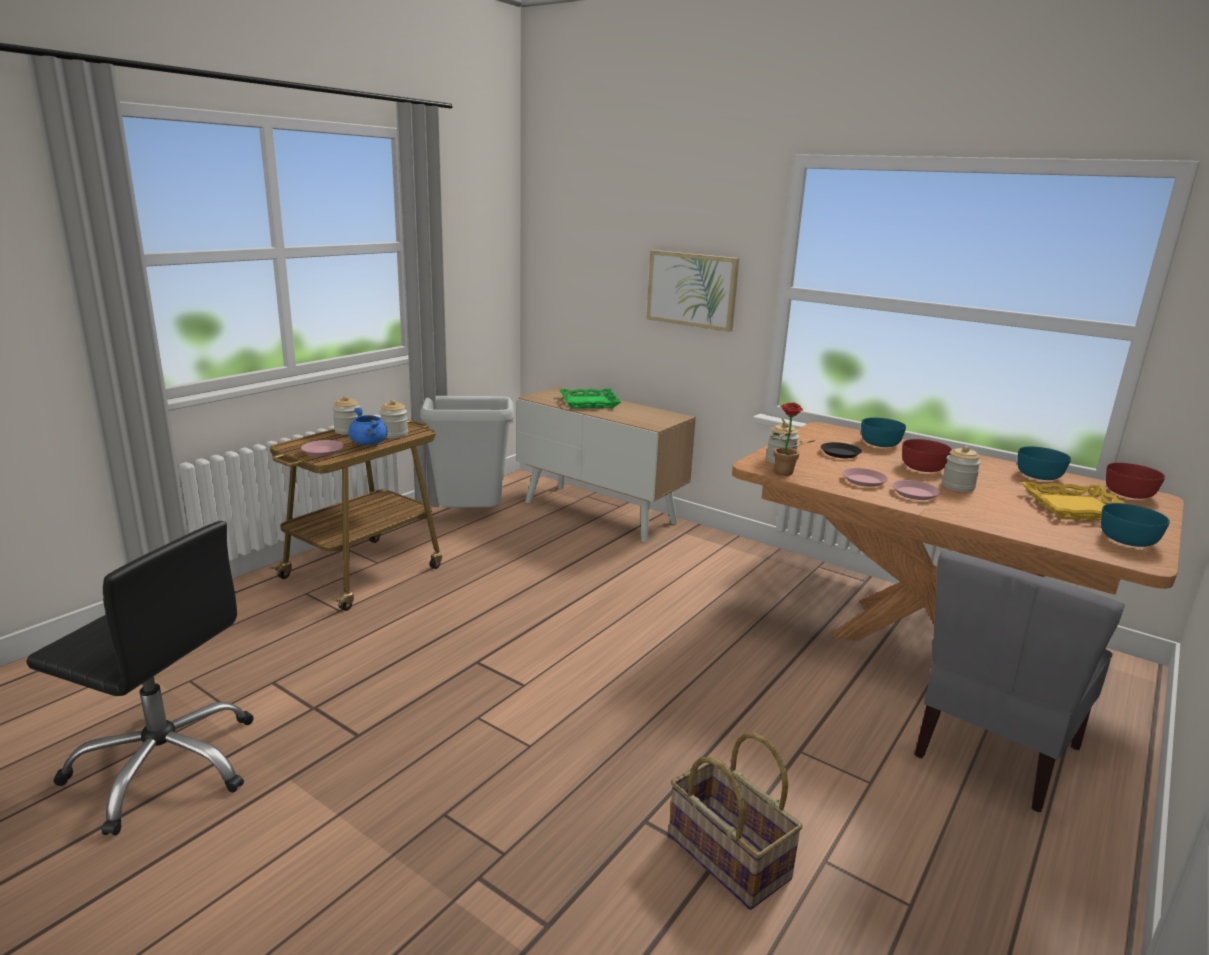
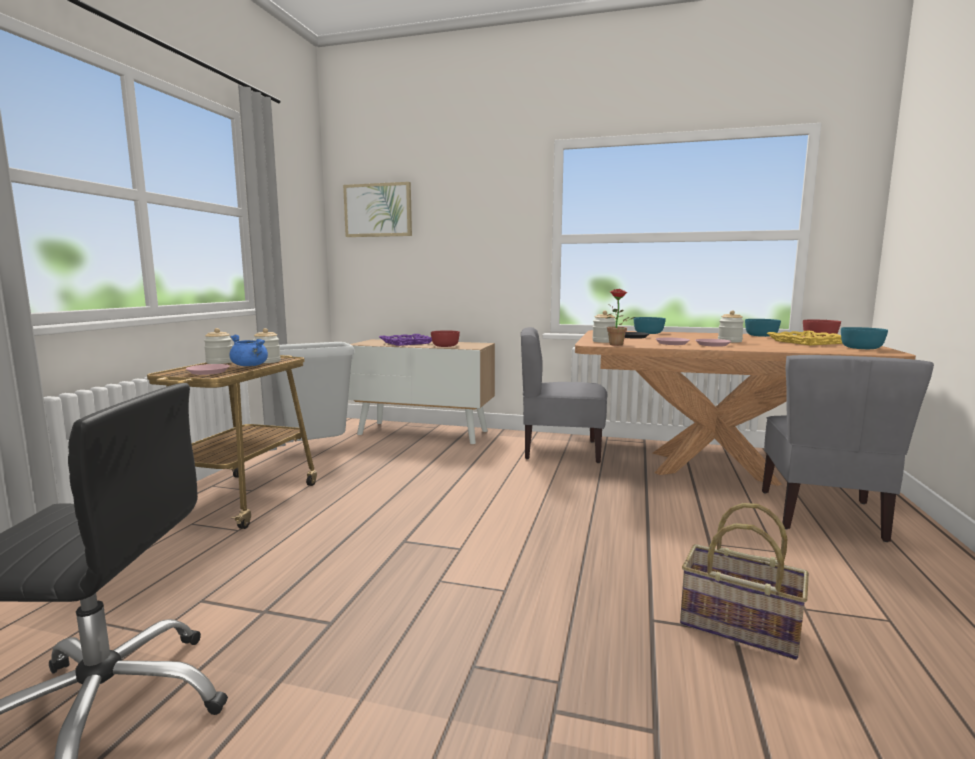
camera: 20 degrees left, 10 degrees down
(589, 402) = (407, 343): green tray -> purple tray
(692, 289) = (481, 246): picture -> picture (378, 210)
(742, 573) = (560, 450): none -> grey chair
(922, 467) = (693, 338): red bowl -> red bowl (445, 346)

